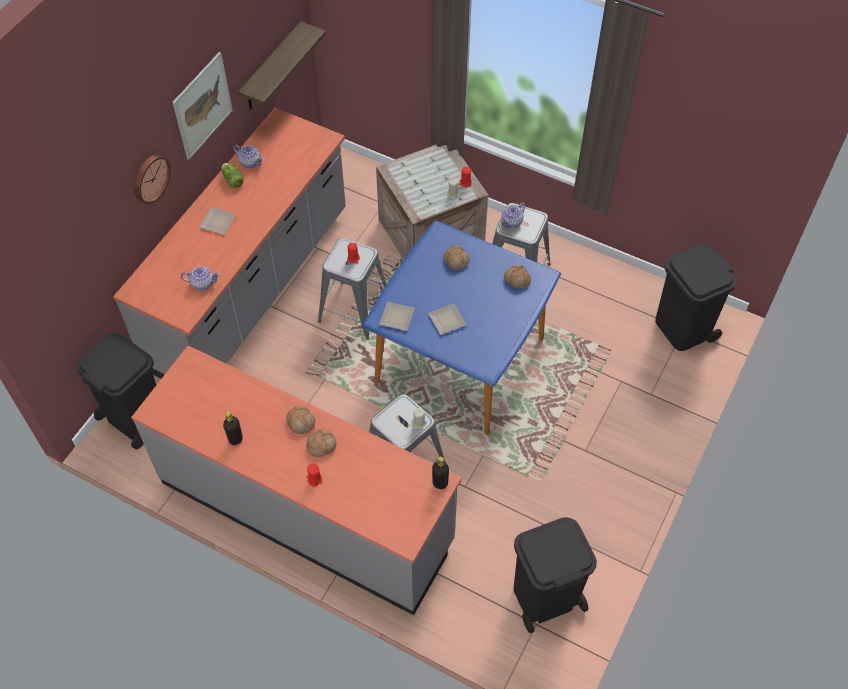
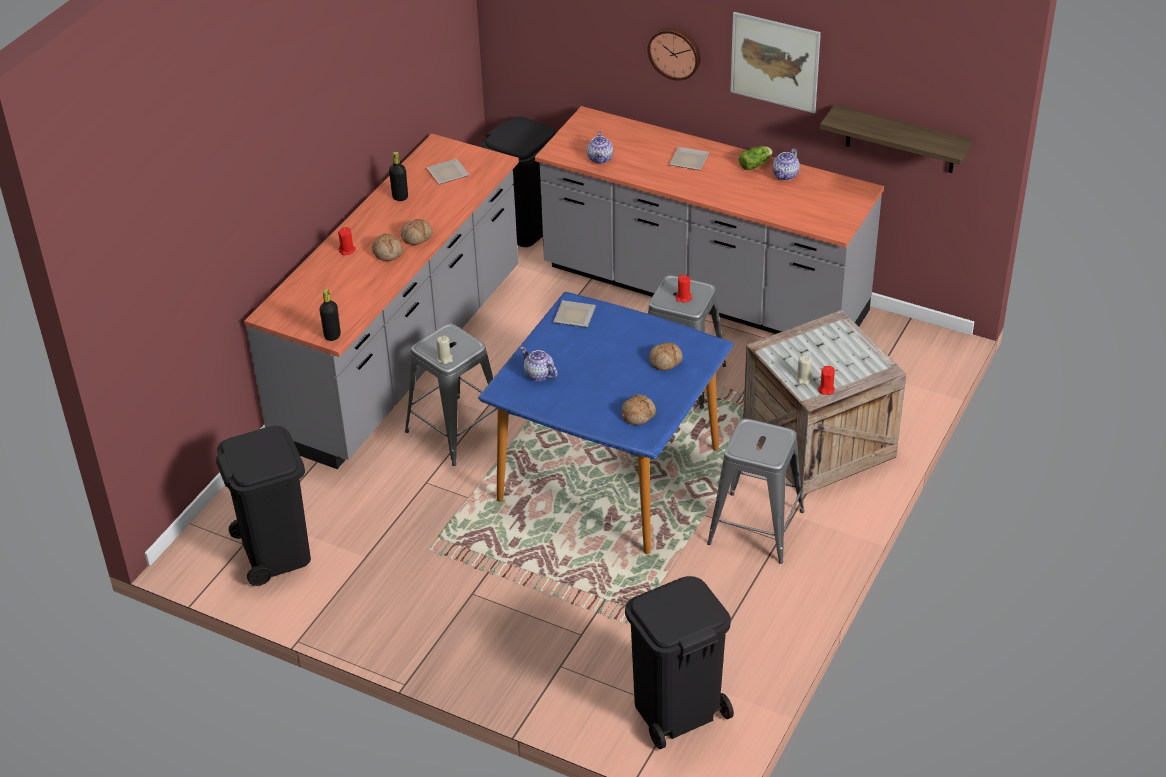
camera: 90 degrees right, 15 degrees down
(448, 321) = (571, 357): plate -> plate (447, 174)
(512, 222) = (759, 432): teapot -> teapot (538, 374)

